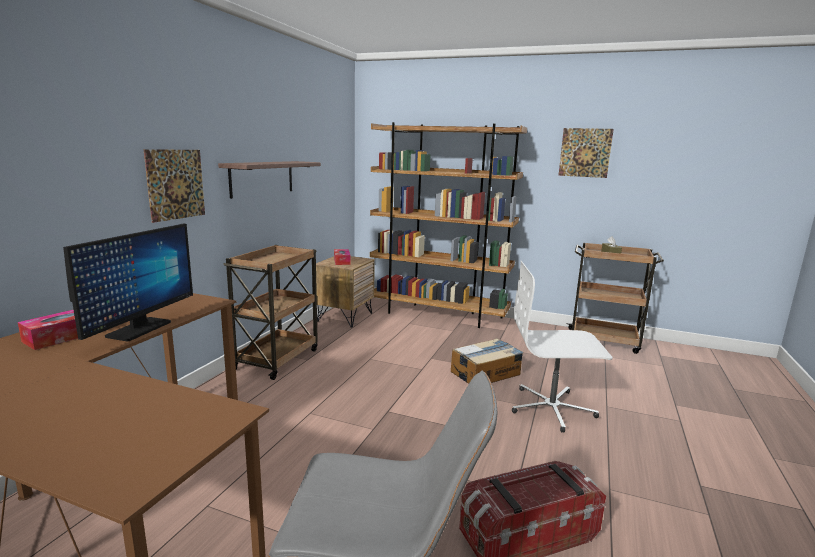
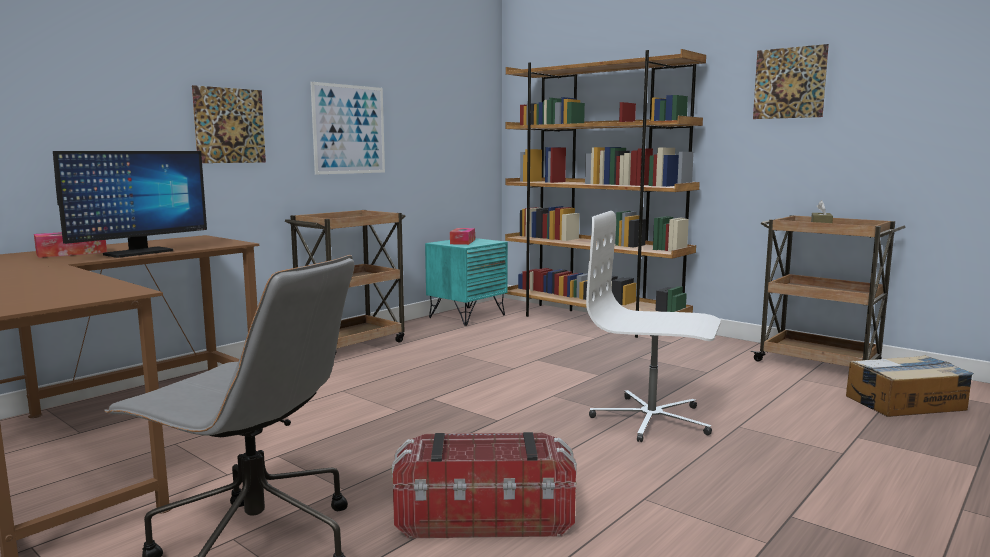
camera: 20 degrees right, 5 degrees down
(262, 178) = (349, 129): shelf -> picture
(344, 317) = (466, 316): brown nightstand -> turquoise nightstand
(486, 373) = (596, 379): cardboard box -> cardboard box (906, 403)

